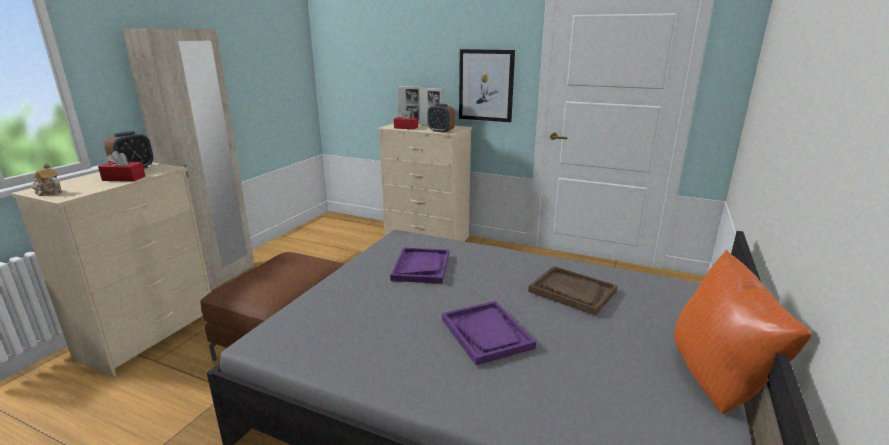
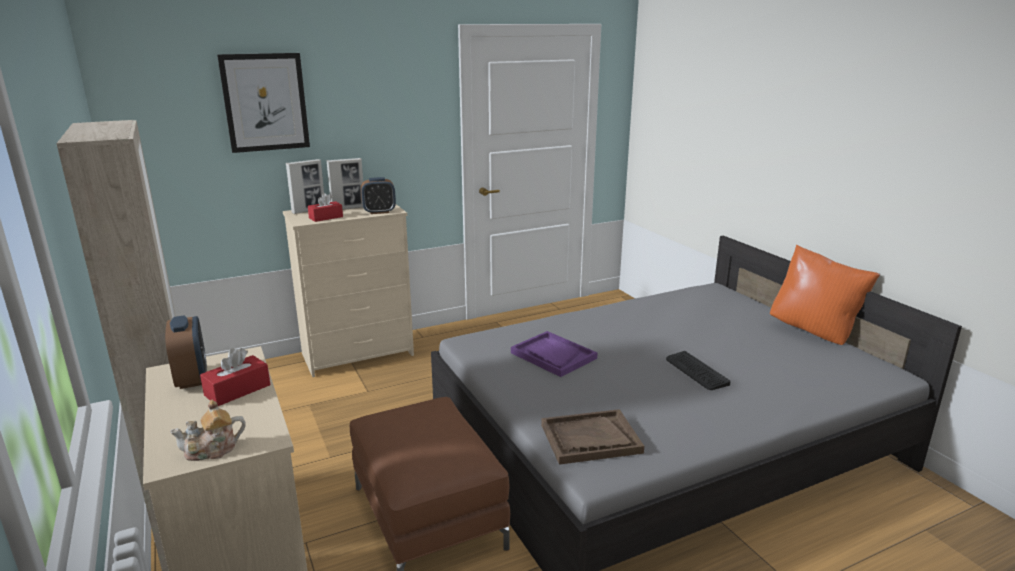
camera: 50 degrees left, 0 degrees up
(486, 85) = (401, 146): picture -> picture (265, 102)
(486, 333) = (696, 371): purple tray -> keyboard
(572, 291) = (675, 321): brown tray -> brown tray (590, 439)

